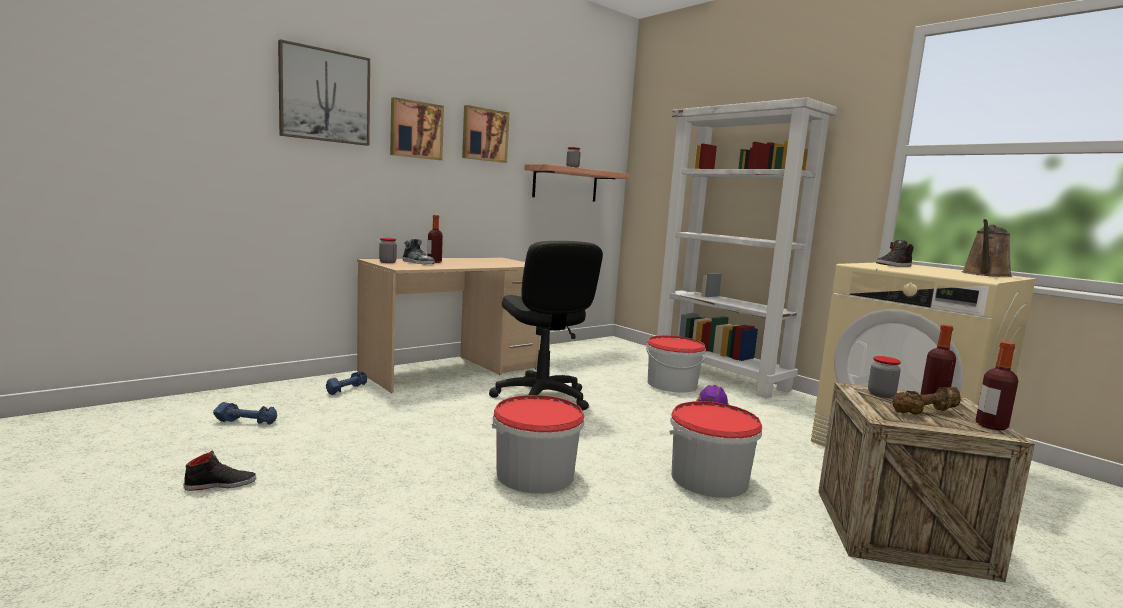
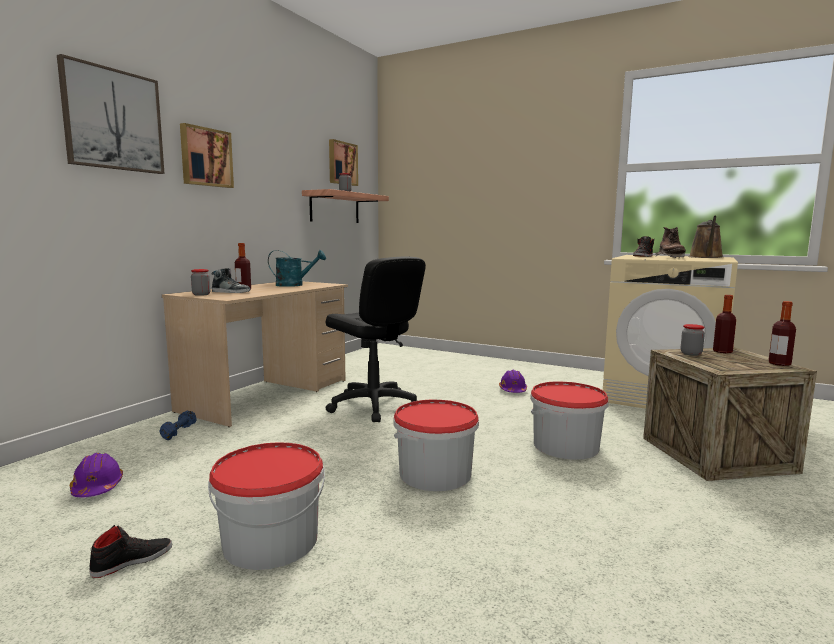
camera: 20 degrees left, 0 degrees up
(247, 422) = (97, 487): blue dumbbell -> purple hard hat
(484, 135) = (266, 162): picture -> picture (342, 163)
(492, 262) = (295, 285): none -> turquoise watering can
(672, 384) = (465, 375): bucket -> bucket (270, 540)
(720, 376) = (493, 363): white bookcase -> none
(921, 271) = (671, 258): none -> brown boot
(925, 413) = (734, 361): brown dumbbell -> none

